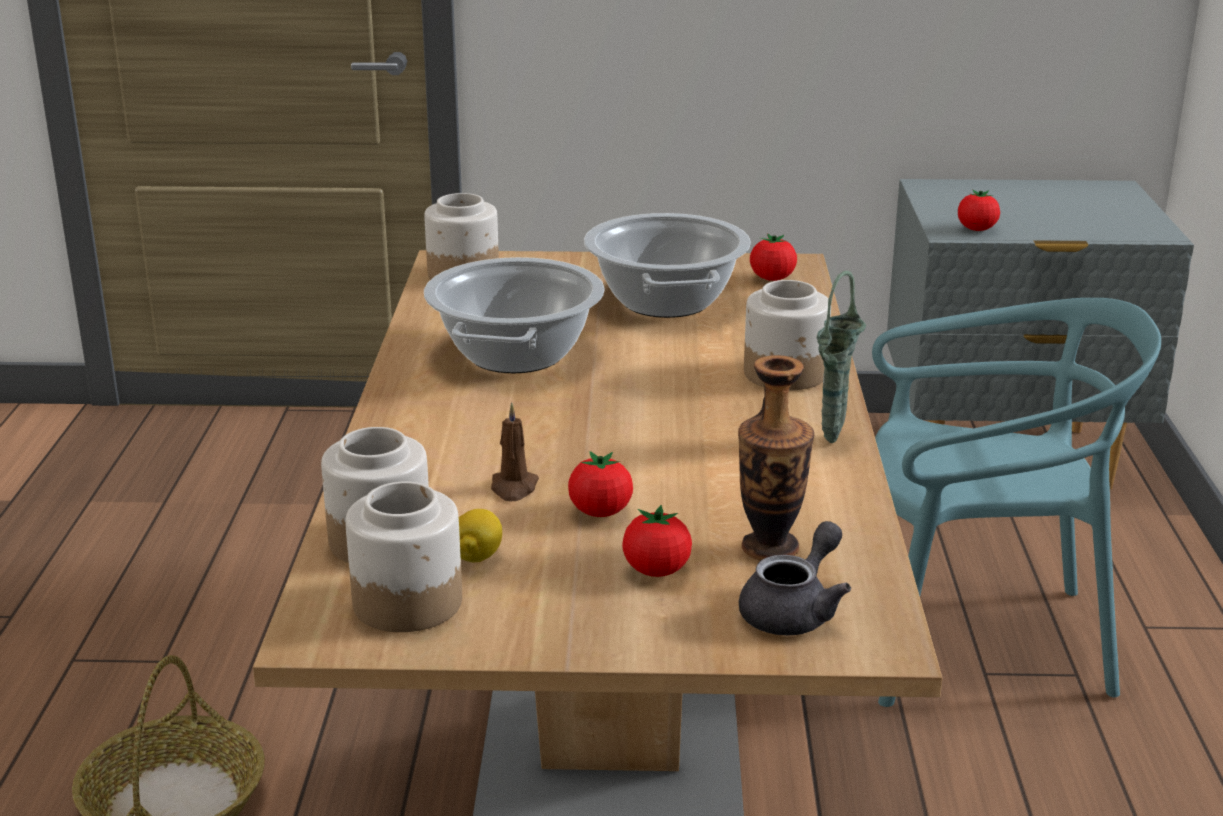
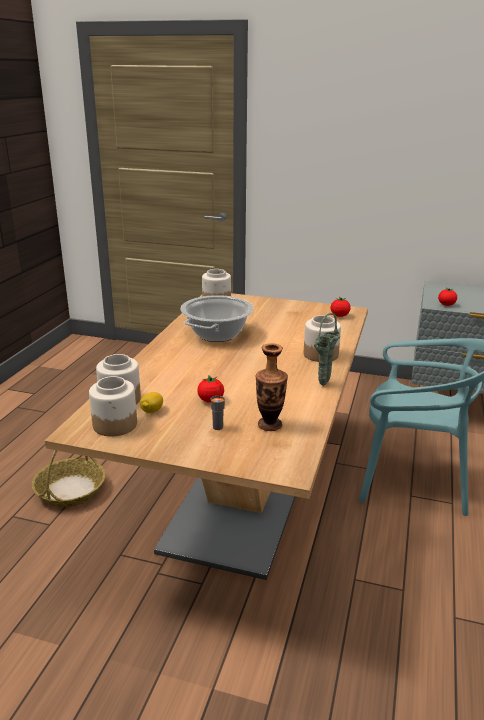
camera: 15 degrees right, 0 degrees up
(514, 488) = (183, 386): brown candle -> none
(656, 571) = (218, 427): tomato -> grey cup
(666, 301) = (290, 320): cooking pot -> none
(794, 611) = (264, 452): grey teapot -> none

